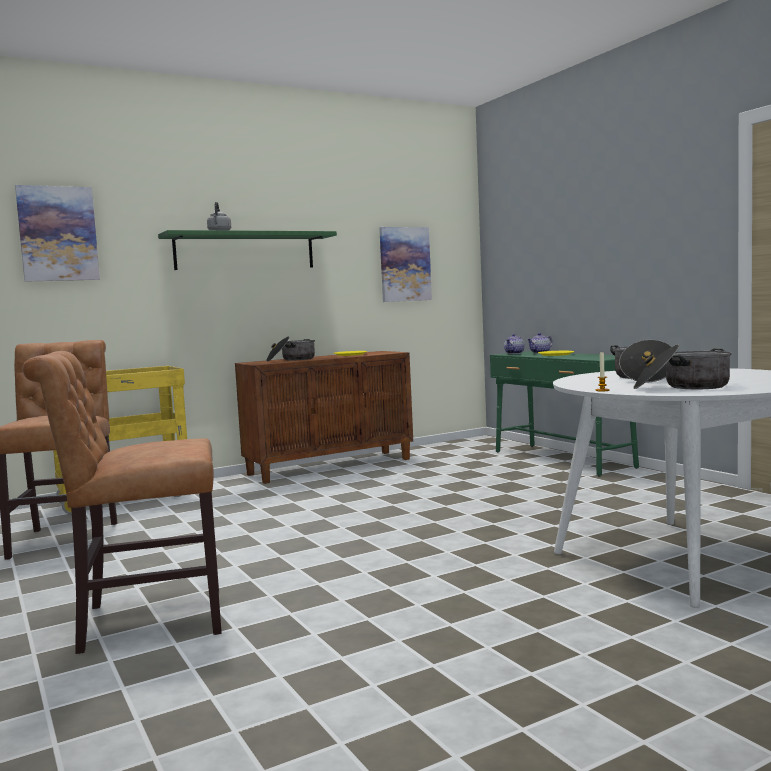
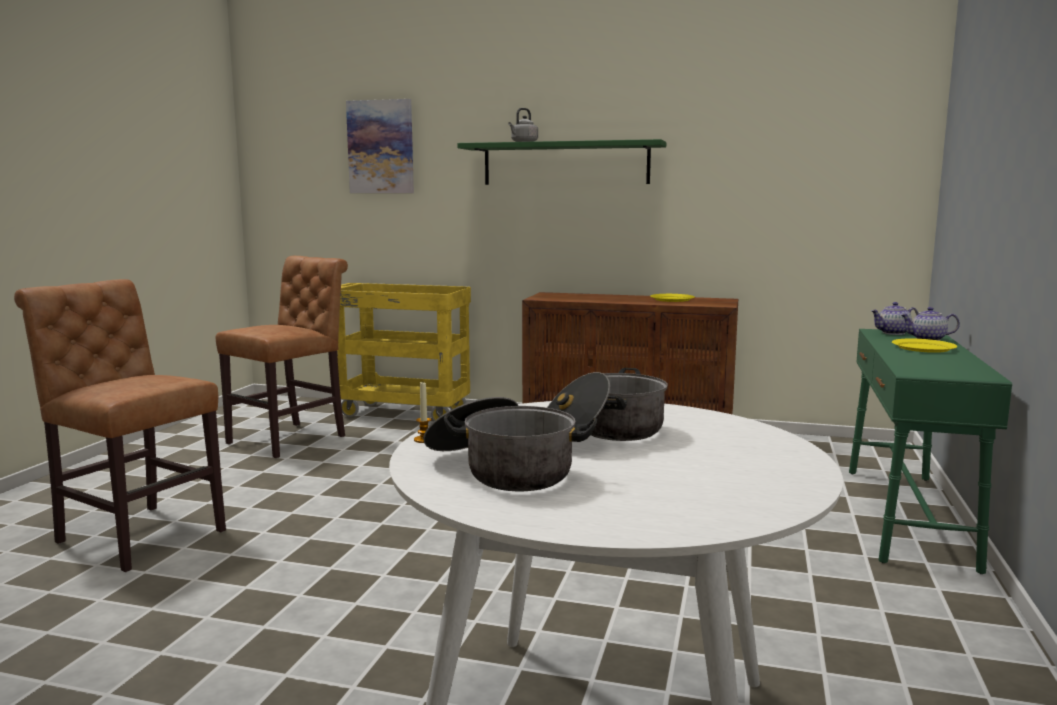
camera: 45 degrees right, 5 degrees up
(291, 360) = (589, 297): cooking pot -> none
(404, 264) = (792, 181): picture -> none

